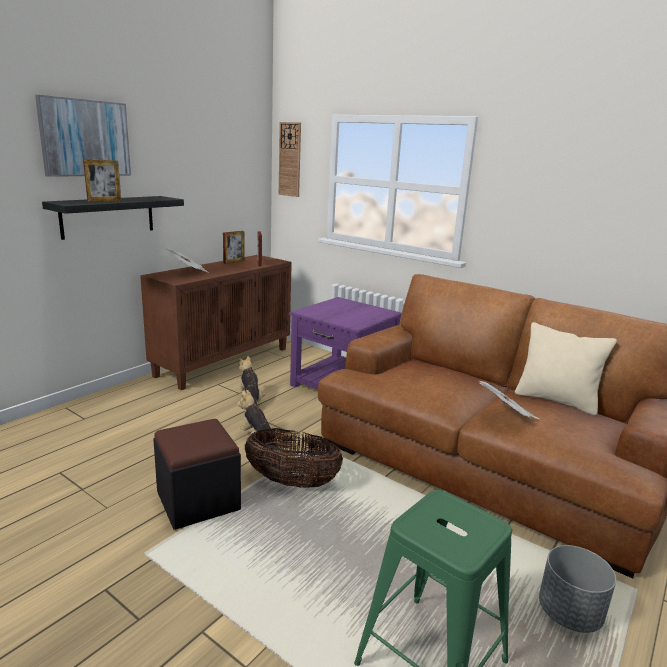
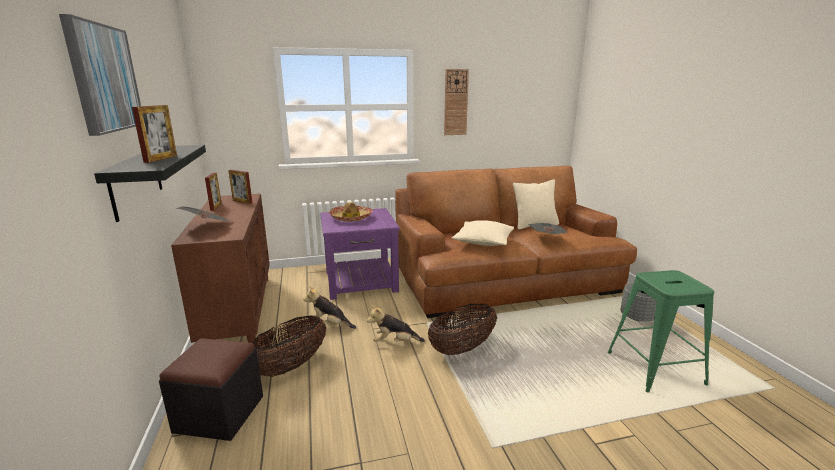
camera: 50 degrees left, 0 degrees up
(174, 411) = (290, 366): none -> basket
(198, 501) = (446, 398): black ottoman -> black ottoman (219, 414)
(290, 159) = (222, 93): wall clock -> wall clock (455, 102)
(344, 309) = (351, 218): none -> hat
(420, 382) = (483, 242): none -> beige pillow

